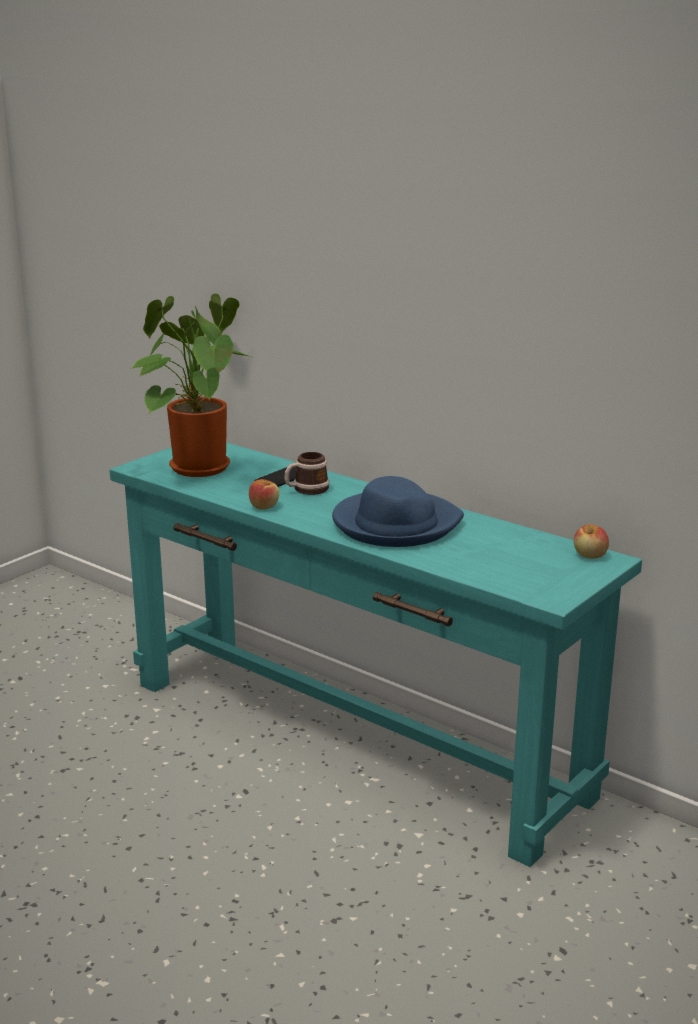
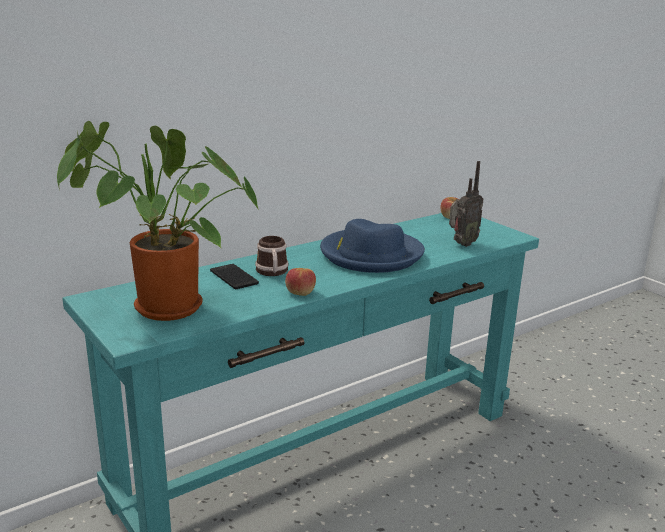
camera: 75 degrees left, 0 degrees up
(480, 567) = (461, 244): none -> radio

